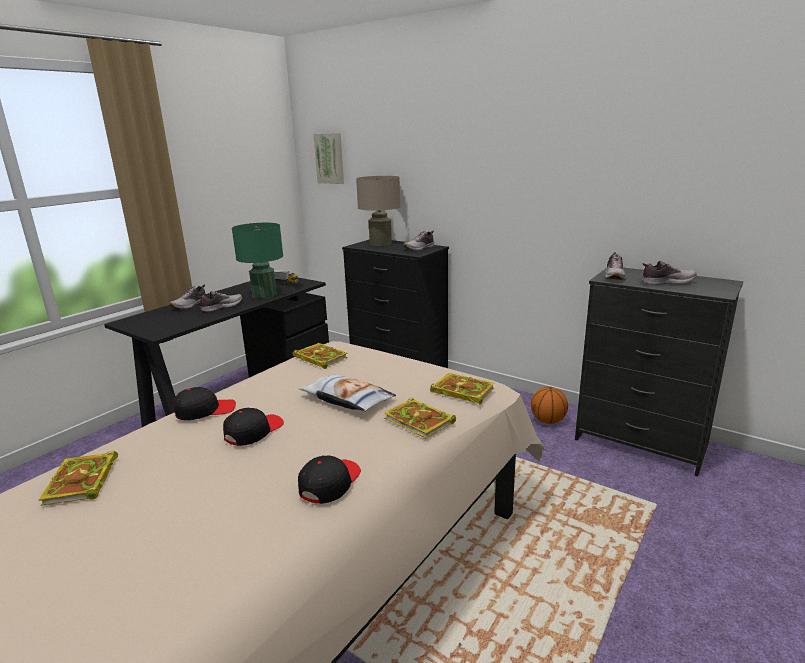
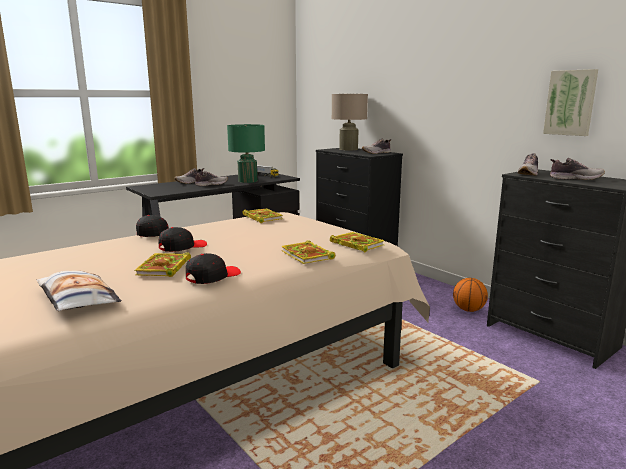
camera: 15 degrees right, 5 degrees down
(82, 482) = (56, 256): book -> book (164, 268)
(330, 158) = (320, 81): picture -> picture (570, 103)
(347, 399) = (262, 239): pillow -> pillow (77, 299)

